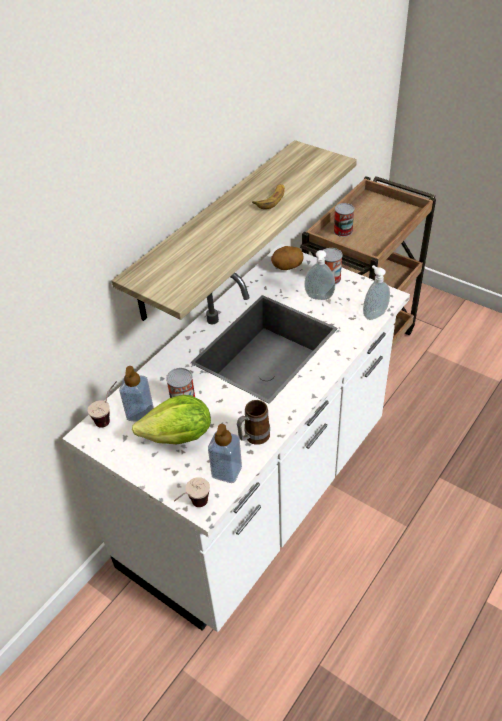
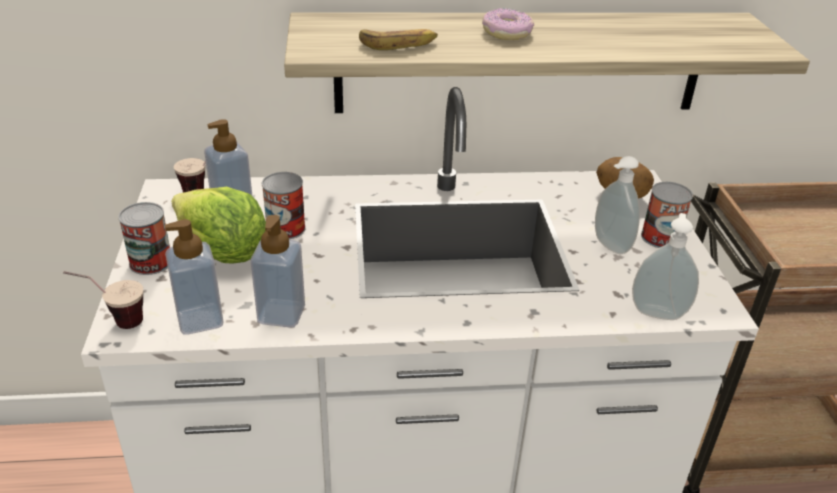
camera: 45 degrees right, 10 degrees down
(231, 222) = (507, 33): none -> donut
(253, 438) = (281, 314): mug -> soap dispenser
(271, 199) = (599, 39): banana -> banana (398, 44)
(343, 231) = (786, 220): can -> can (151, 262)

